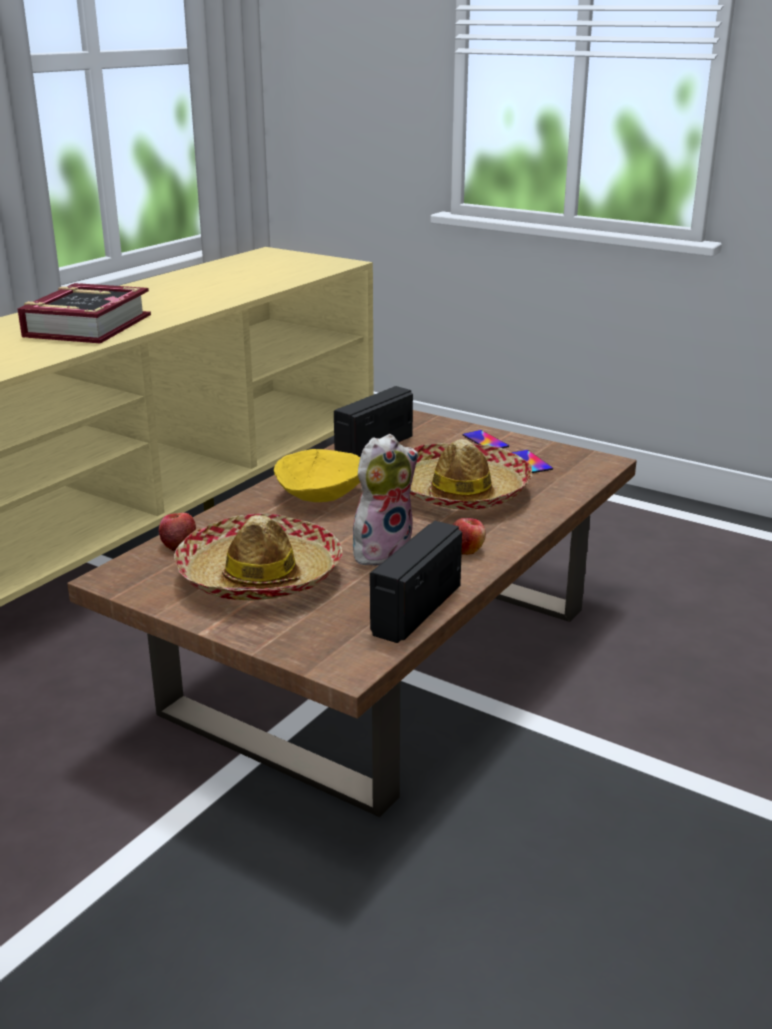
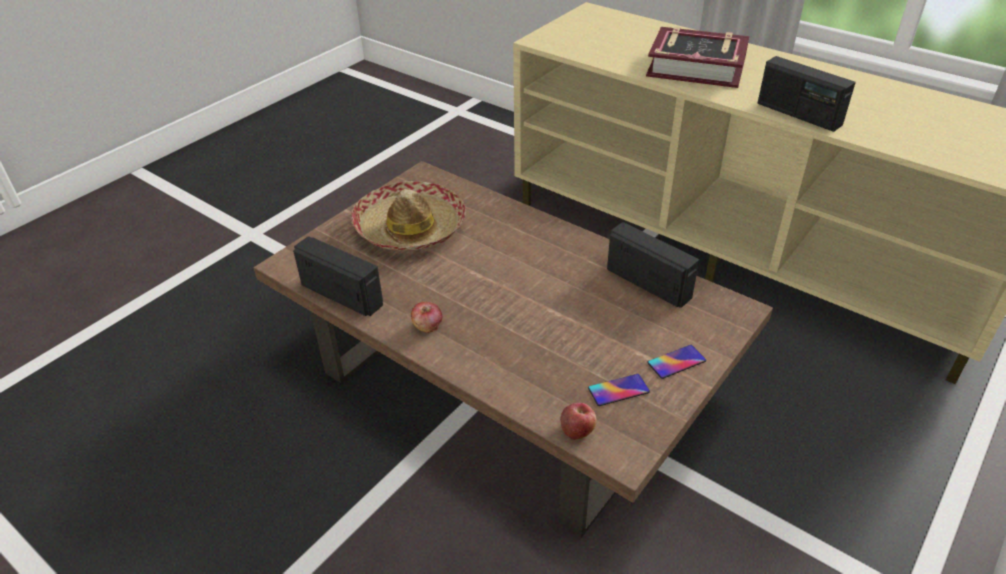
camera: 95 degrees right, 15 degrees up
(178, 544) = (463, 193): apple -> apple (577, 430)
(216, 302) = (798, 114): none -> radio
(323, 497) = (535, 253): yellow bowl -> none
(382, 551) = (433, 282): plush toy -> none
(460, 491) = (544, 332): hat -> none

